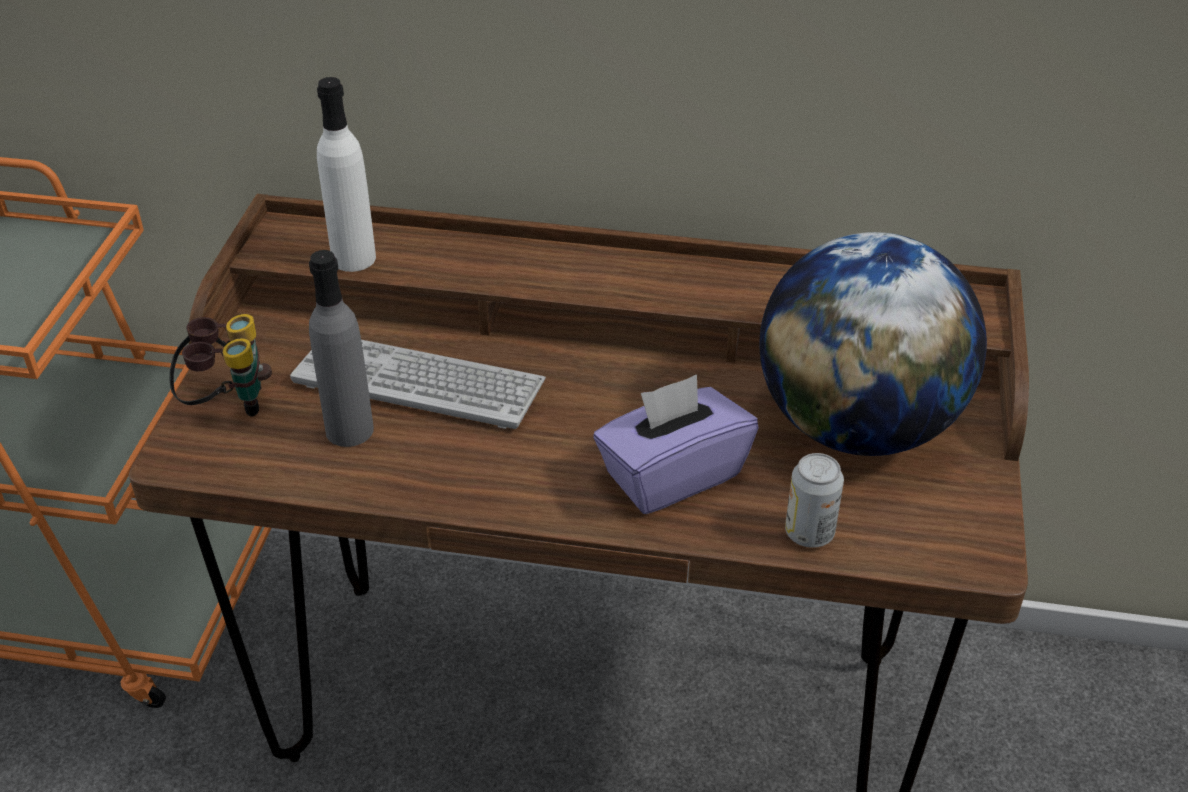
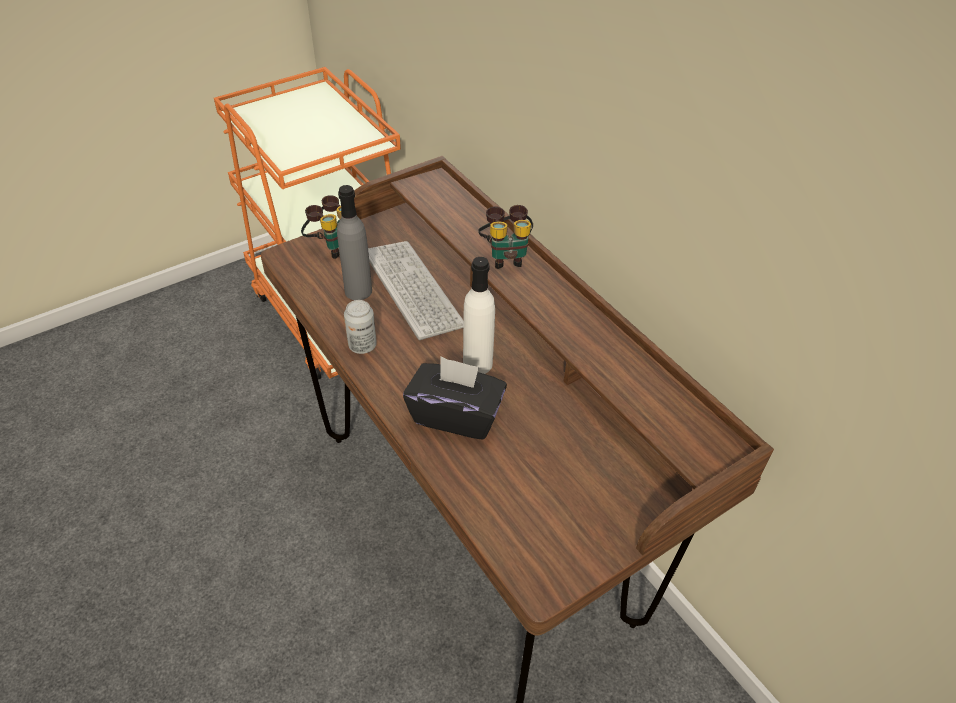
camera: 45 degrees right, 5 degrees up
(354, 258) = (441, 210): white bottle -> white bottle (477, 364)
(511, 261) = (505, 256): none -> binoculars
(672, 474) = (456, 415): purple tissue box -> black tissue box
(809, 533) = (476, 496): can -> can (362, 345)
(857, 426) = (580, 465): globe -> none

